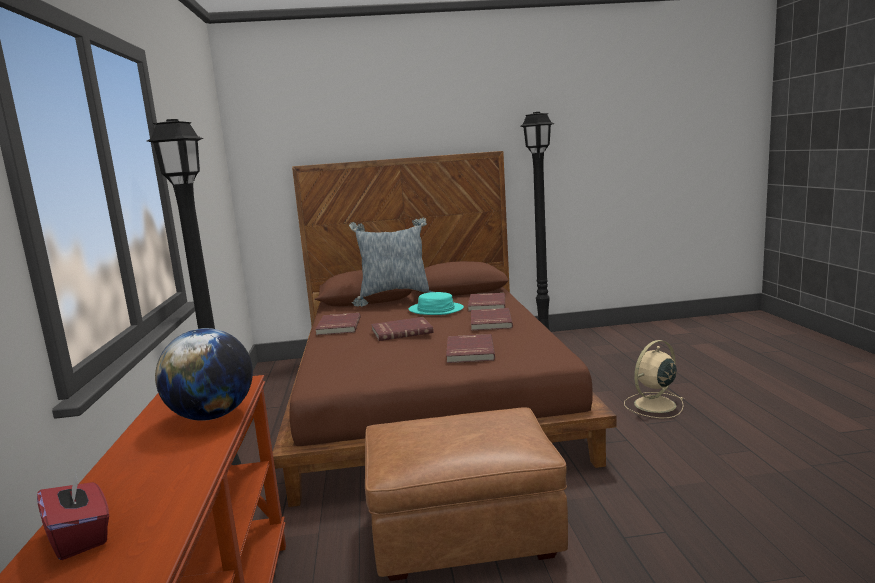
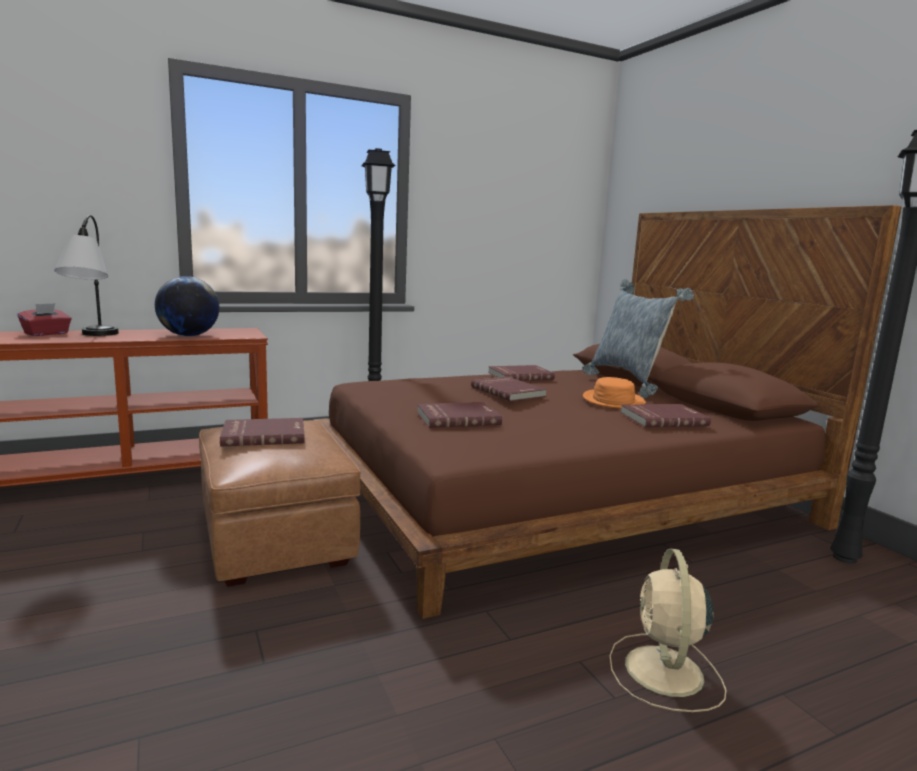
camera: 70 degrees right, 0 degrees up
(161, 484) = (92, 336): none -> table lamp
(436, 310) = (613, 400): turquoise hat -> orange hat
(489, 321) = (580, 422): red book -> red book (264, 435)
(653, 405) = (664, 673): beige fan -> beige fan turned 120 degrees counterclockwise

